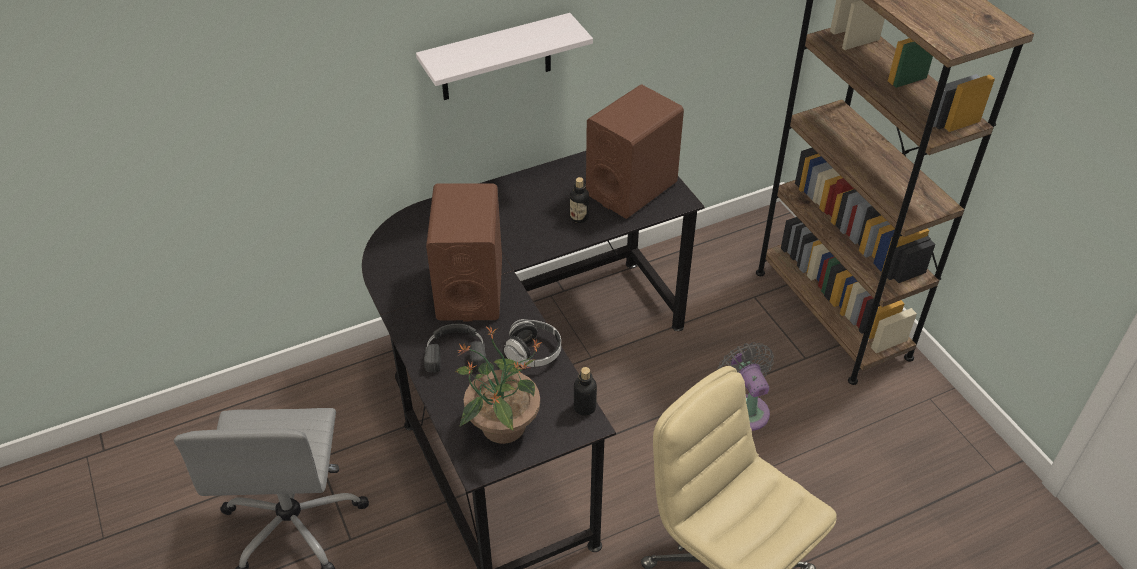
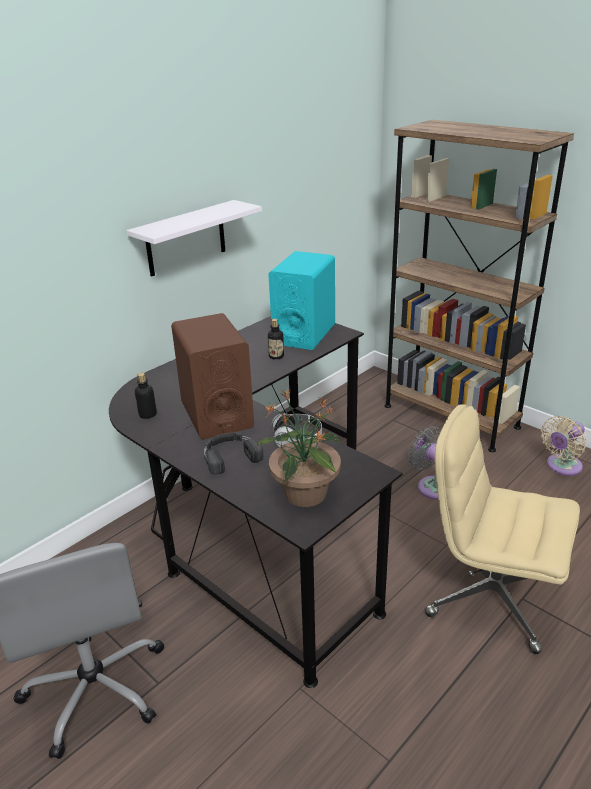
camera: 20 degrees left, 15 degrees down
(584, 407) = (365, 463): bottle -> bottle (148, 414)
(631, 188) = (304, 334): brown speaker -> turquoise speaker
(926, 434) = (561, 466): none -> beige fan

